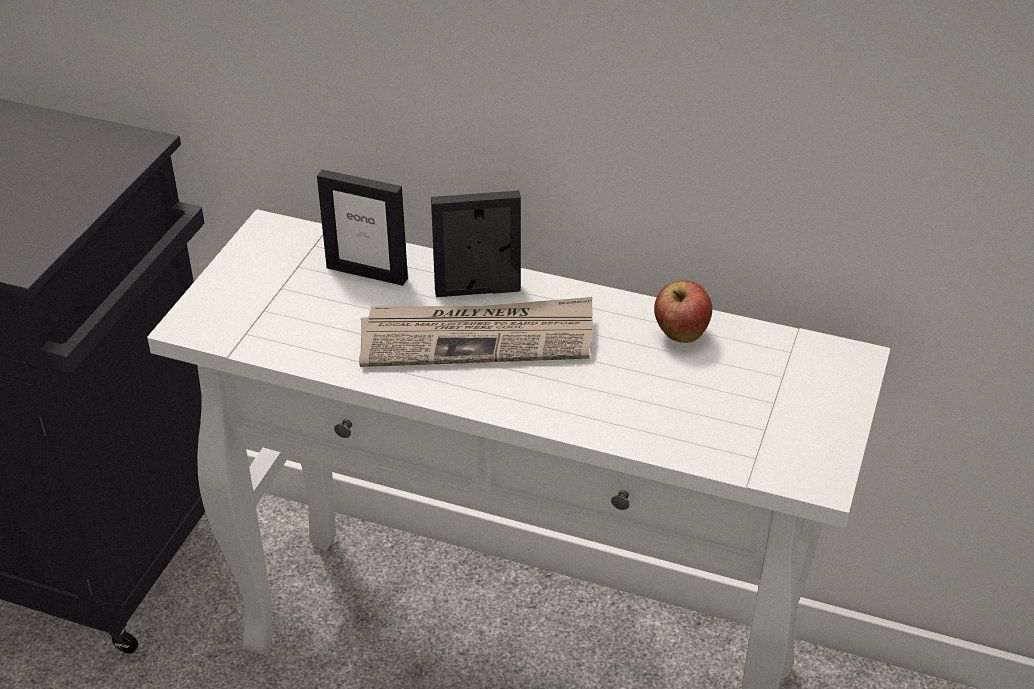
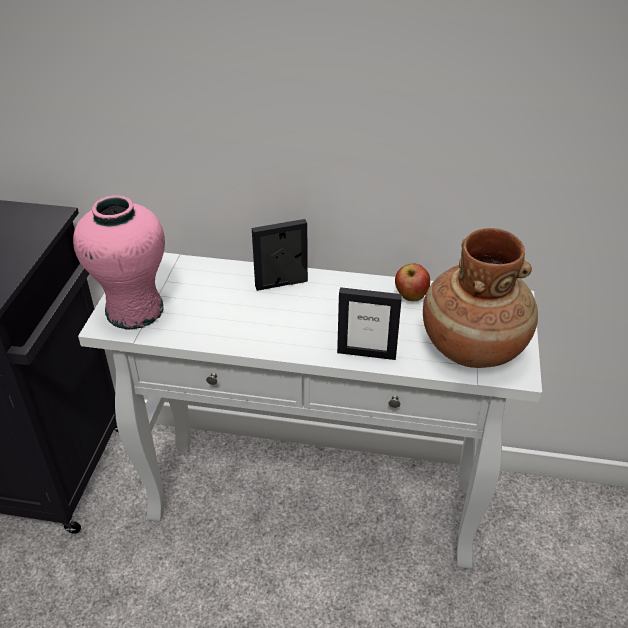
camera: 10 degrees left, 0 degrees up
(239, 307) = (134, 310): none -> pink vase
(367, 273) = (210, 280): picture frame -> picture frame (366, 353)
(478, 338) = (289, 312): newspaper -> none
(757, 426) = (472, 346): none -> brown vase

